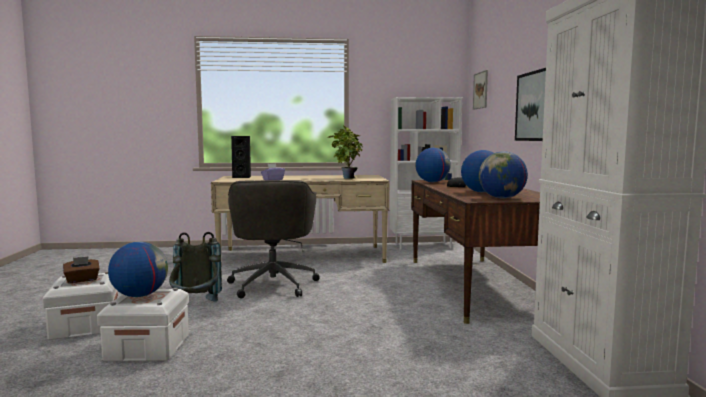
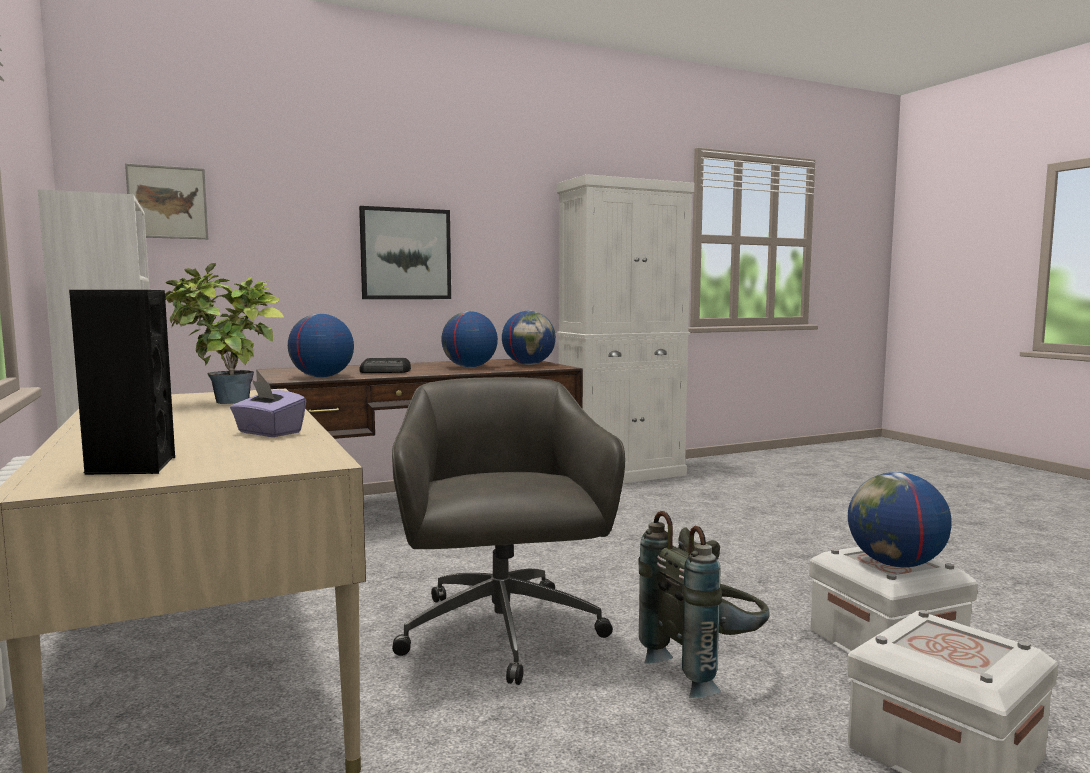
camera: 110 degrees left, 0 degrees up
(82, 280) = (953, 644): brown tissue box -> none
(273, 284) = (501, 634): grey office chair -> grey office chair turned 75 degrees counterclockwise

